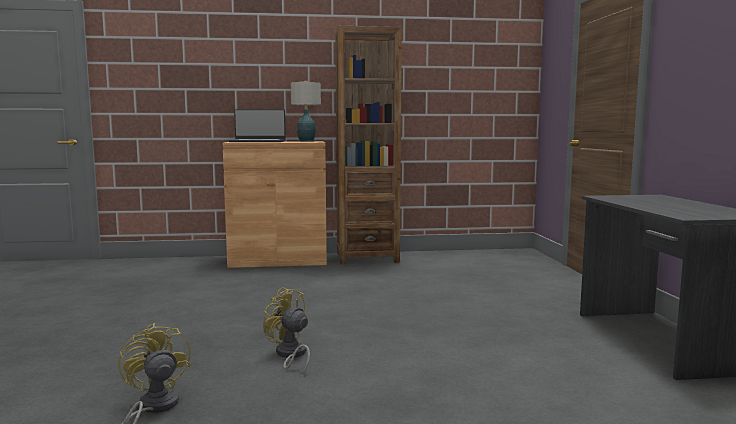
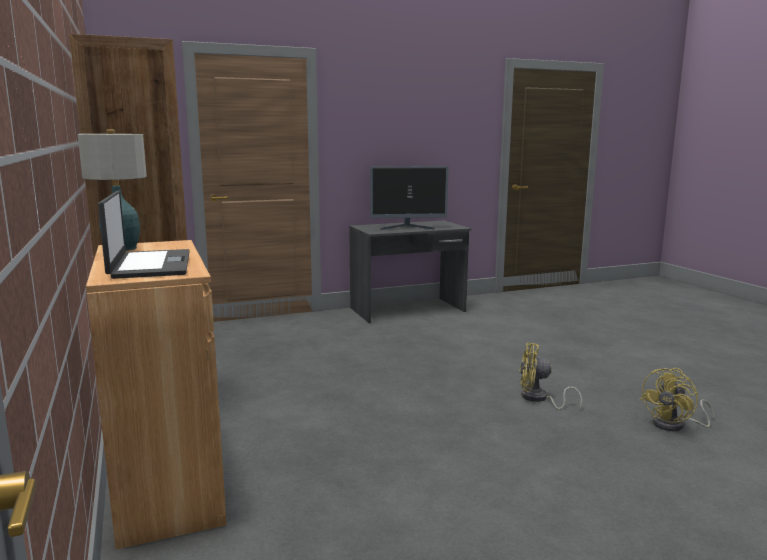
camera: 105 degrees left, 5 degrees up
(290, 355) = (539, 399): yellow fan -> yellow fan turned 75 degrees clockwise
(655, 204) = (408, 227): none -> monitor

